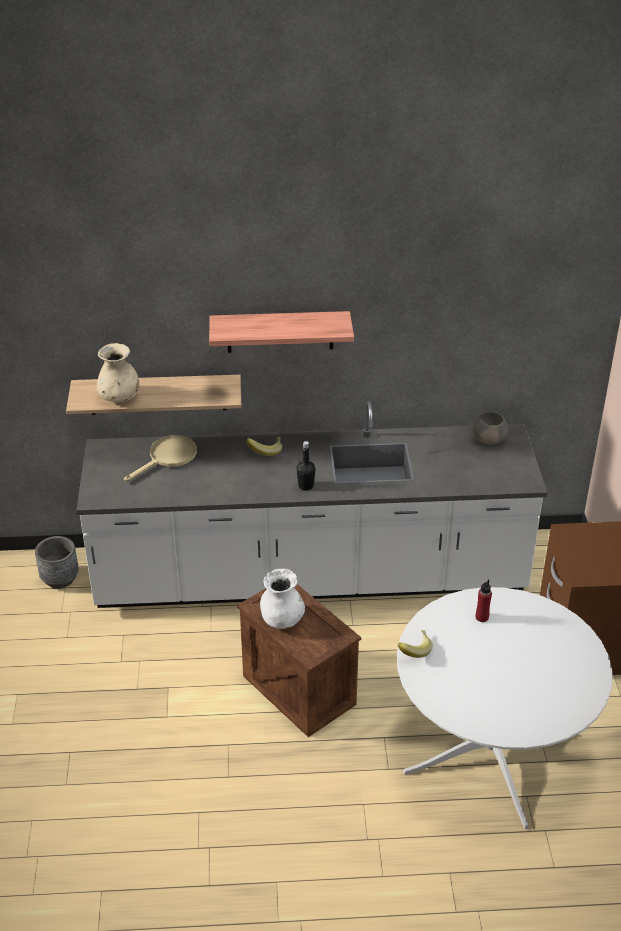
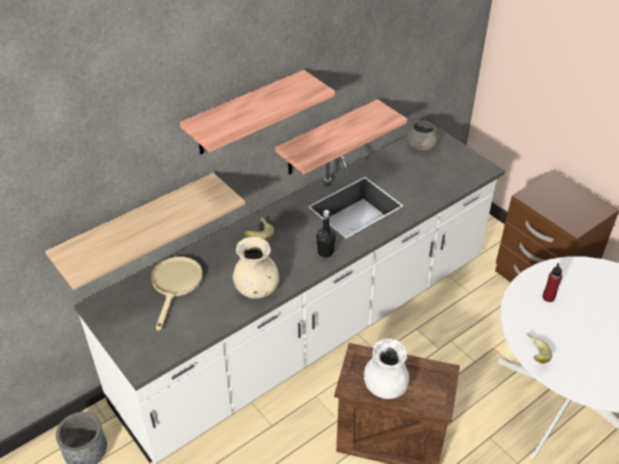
camera: 35 degrees left, 5 degrees up
(119, 397) = (117, 246): beige vase -> beige vase (257, 289)
(378, 390) = (327, 138): none -> shelf

